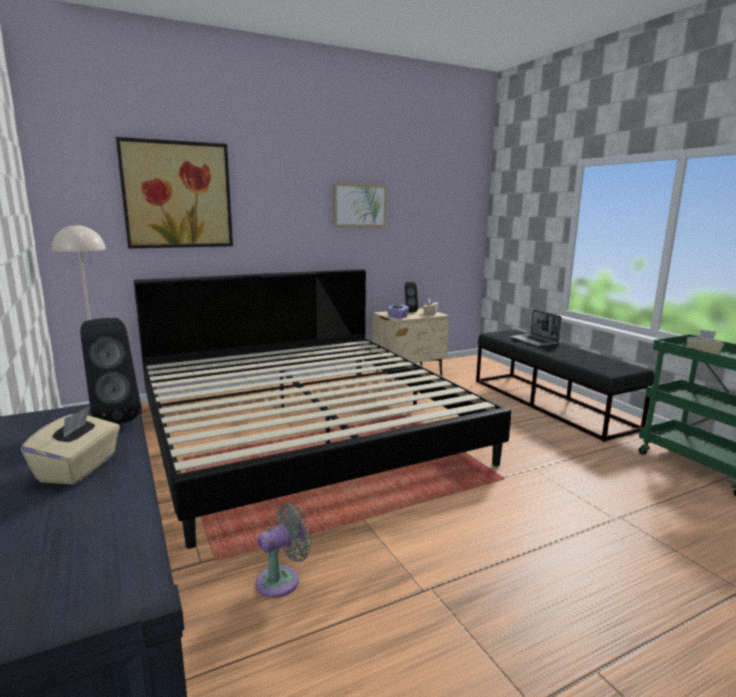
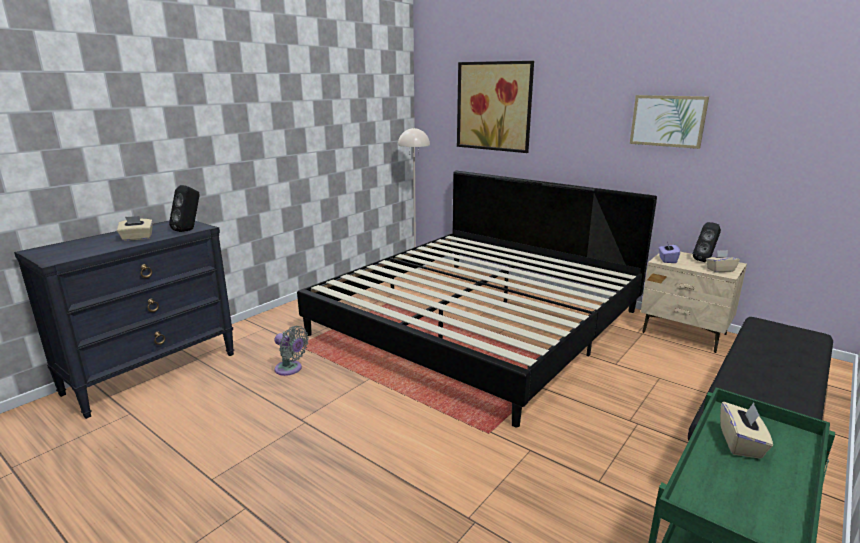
camera: 65 degrees right, 5 degrees up
(534, 341) = (781, 352): laptop -> none

